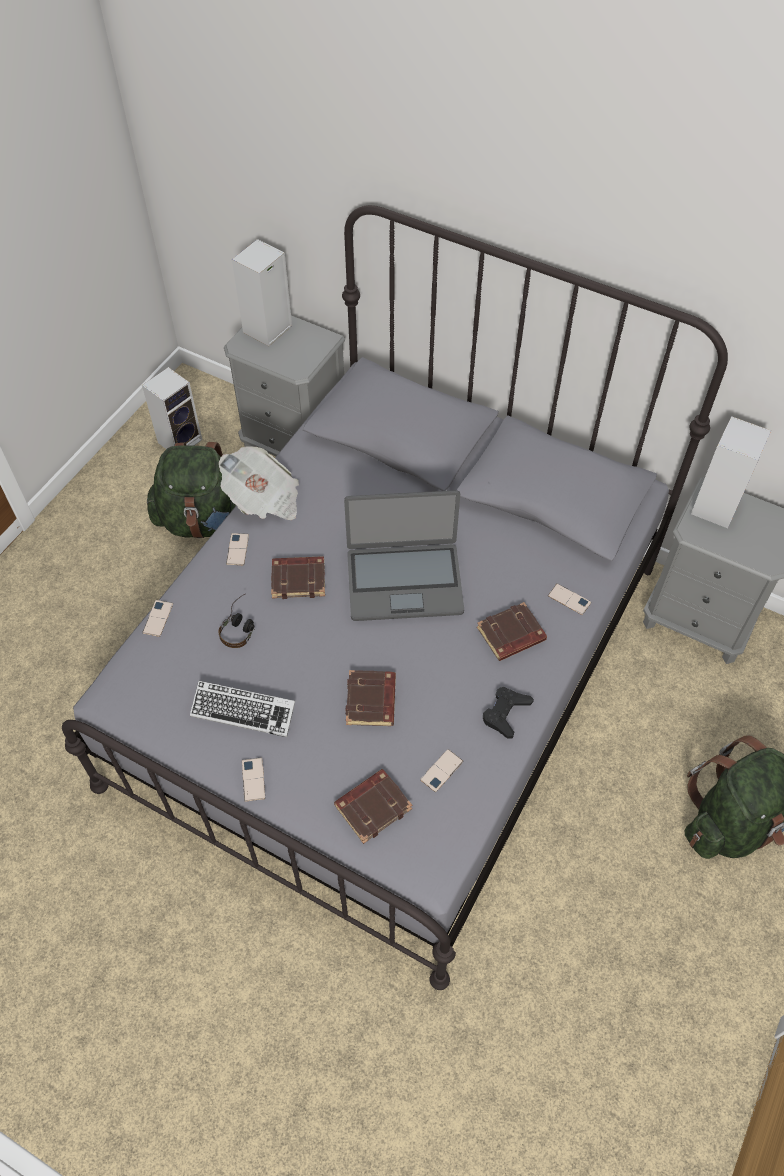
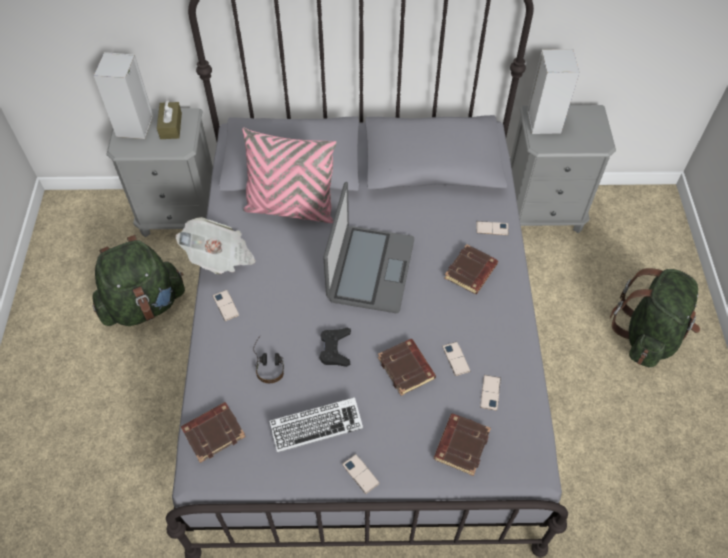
camera: 30 degrees left, 0 degrees up
(158, 618) = (197, 390): phone -> phone (456, 358)
(180, 440) = (83, 250): speaker -> none
(299, 579) = (290, 305): brown book -> brown book (214, 432)
(302, 343) = (171, 126): none -> brown tissue box
(366, 480) = (291, 208): none -> pink pillow
(404, 581) = (370, 269): laptop -> laptop turned 45 degrees counterclockwise
(505, 713) = (505, 329): black game controller -> black game controller (335, 349)

